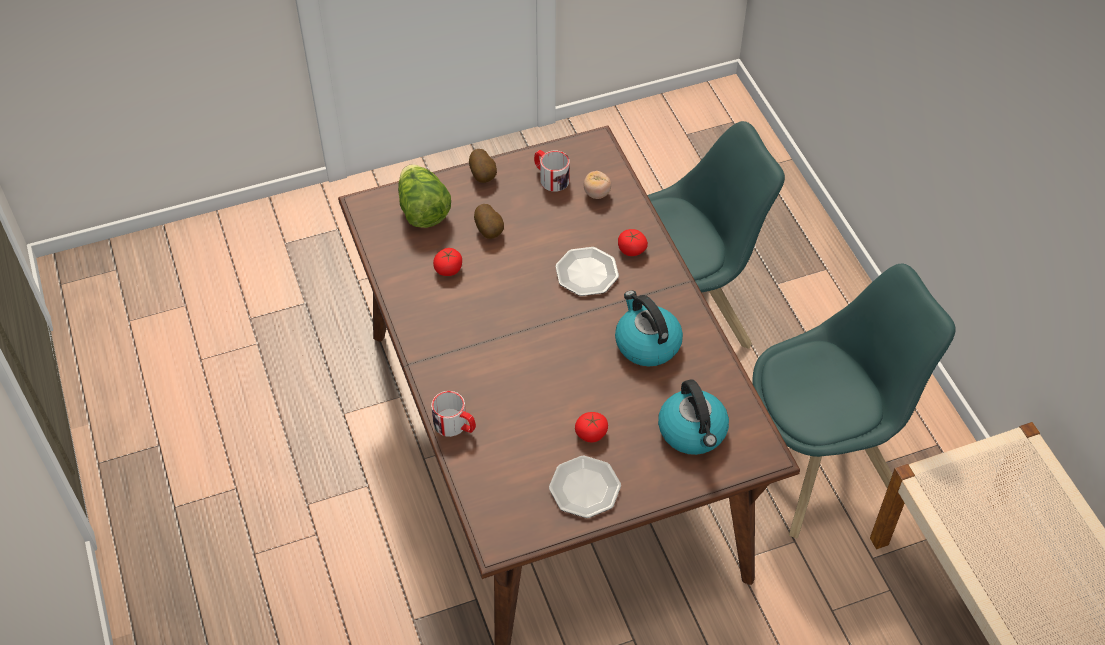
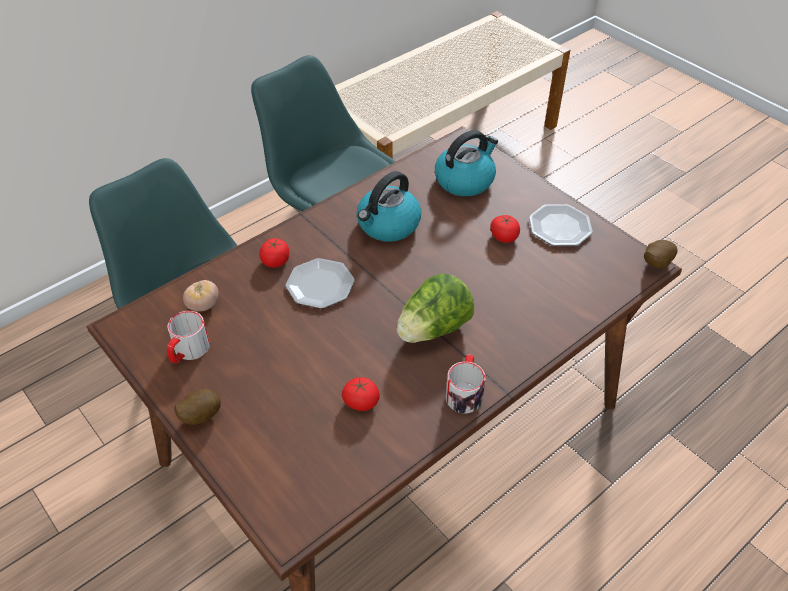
camera: 110 degrees left, 5 degrees down
(422, 210) = (278, 460): lettuce -> lettuce (434, 329)
(455, 425) = (555, 329): mug -> mug (465, 392)
(490, 231) = (289, 381): potato -> potato (655, 264)

